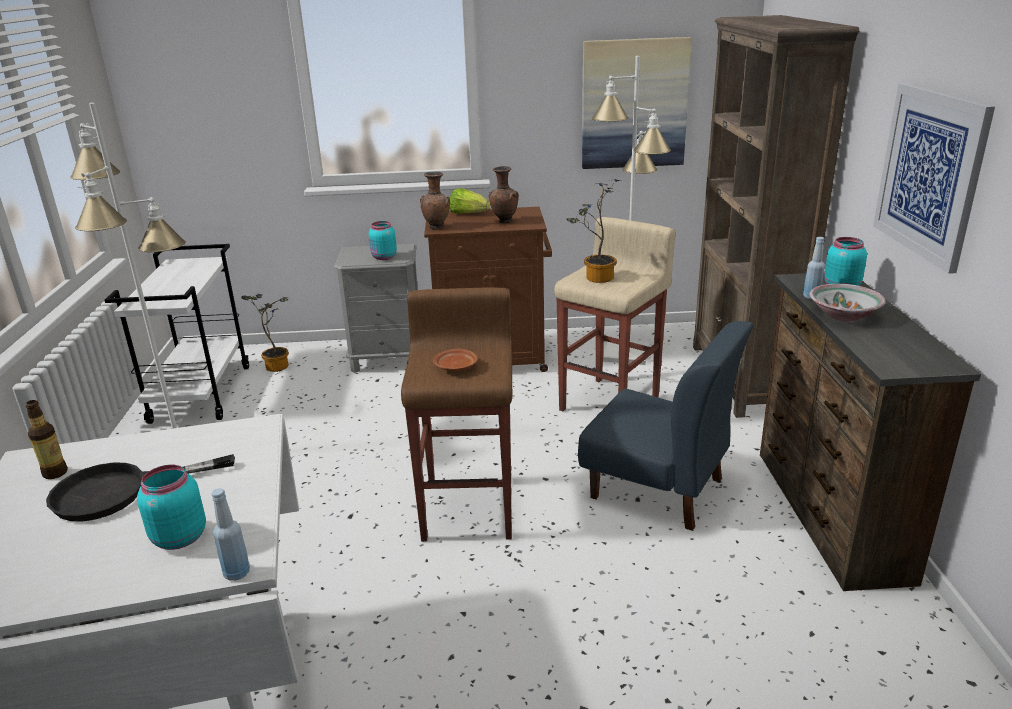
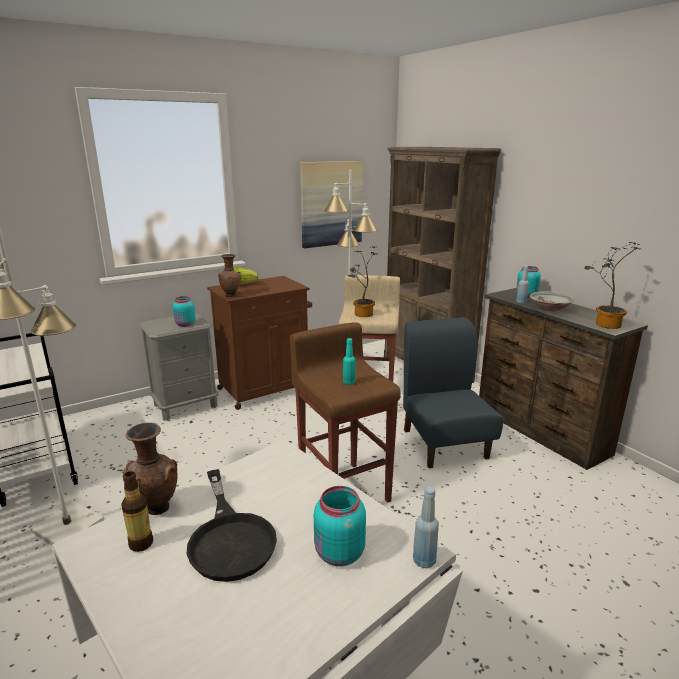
camera: 30 degrees left, 5 degrees down
(119, 491) = (230, 537): black frying pan -> black frying pan turned 60 degrees counterclockwise
(277, 365) = (91, 429): potted plant -> potted plant (604, 324)
(456, 367) = (349, 382): brown plate -> turquoise bottle
(504, 222) = (274, 287): brown vase -> brown vase (156, 509)
(657, 489) = (444, 443): blue chair -> blue chair turned 105 degrees counterclockwise
(929, 173) = (577, 223): picture -> none

